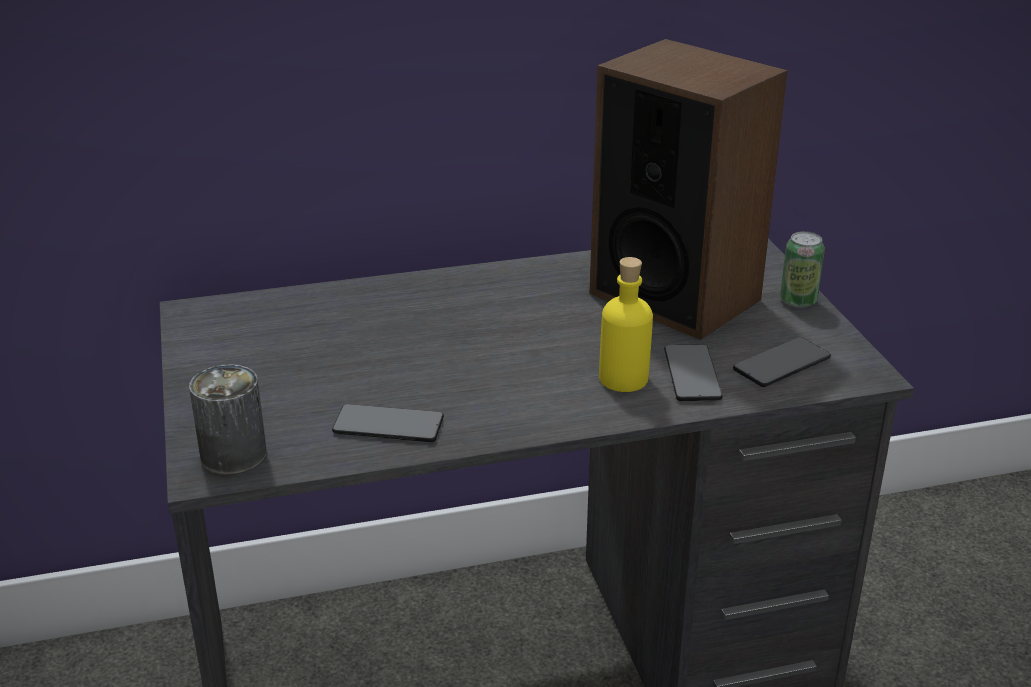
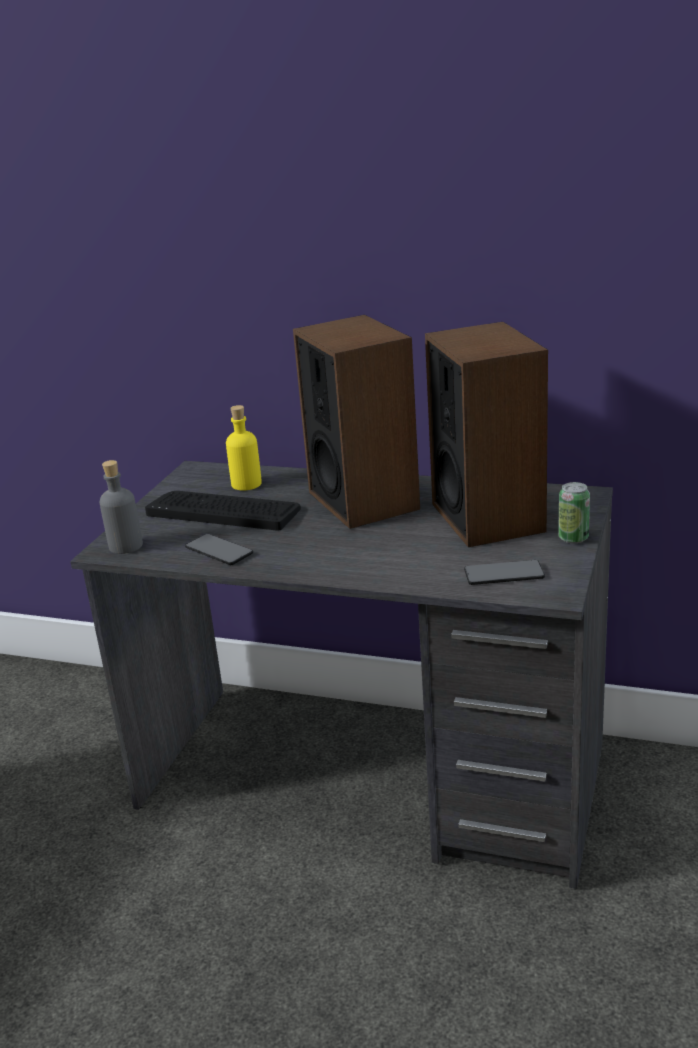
camera: 35 degrees right, 5 degrees down
(233, 455) = (125, 546): can -> grey bottle
(320, 365) = (223, 511): none -> keyboard
(497, 307) = (364, 500): none -> speaker
(623, 379) = (386, 558): yellow bottle -> yellow bottle (246, 484)
(692, 374) = (433, 566): phone -> none

